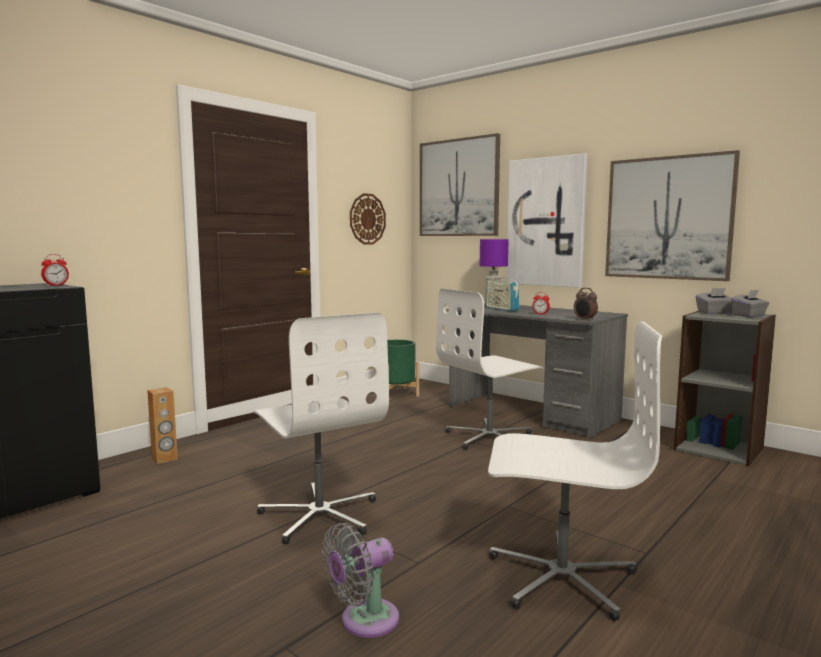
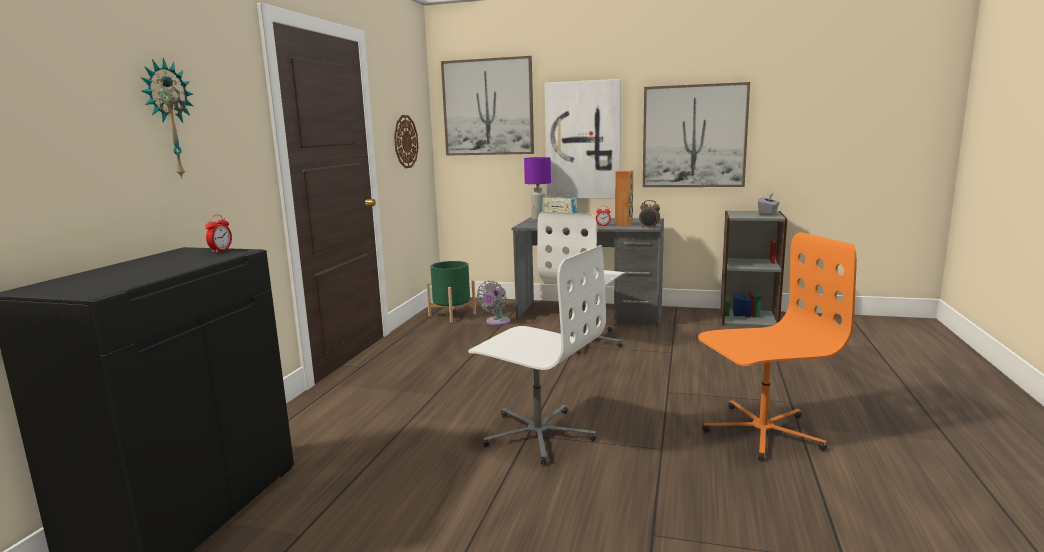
camera: 25 degrees left, 5 degrees up
(54, 177) = (168, 119): none -> wall clock
(164, 459) = (311, 421): brown speaker -> brown speaker (624, 224)
(364, 621) = (680, 500): grey fan -> grey fan (496, 322)
(560, 577) = (761, 432): white office chair -> orange office chair
(715, 313) = (741, 213): grey tissue box -> none

